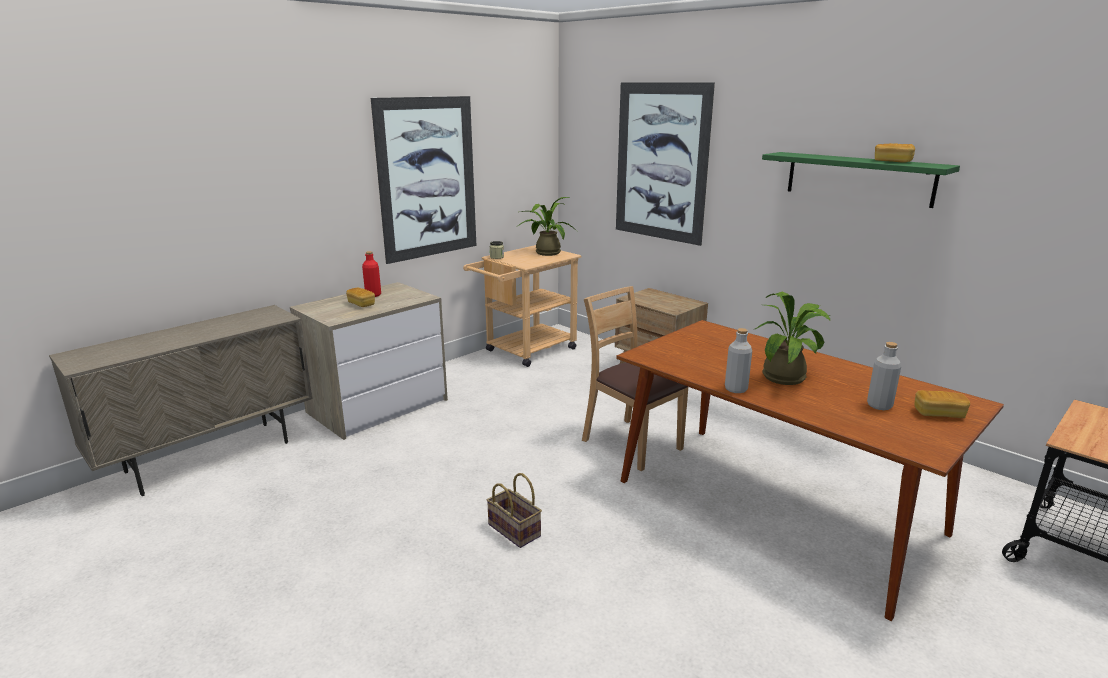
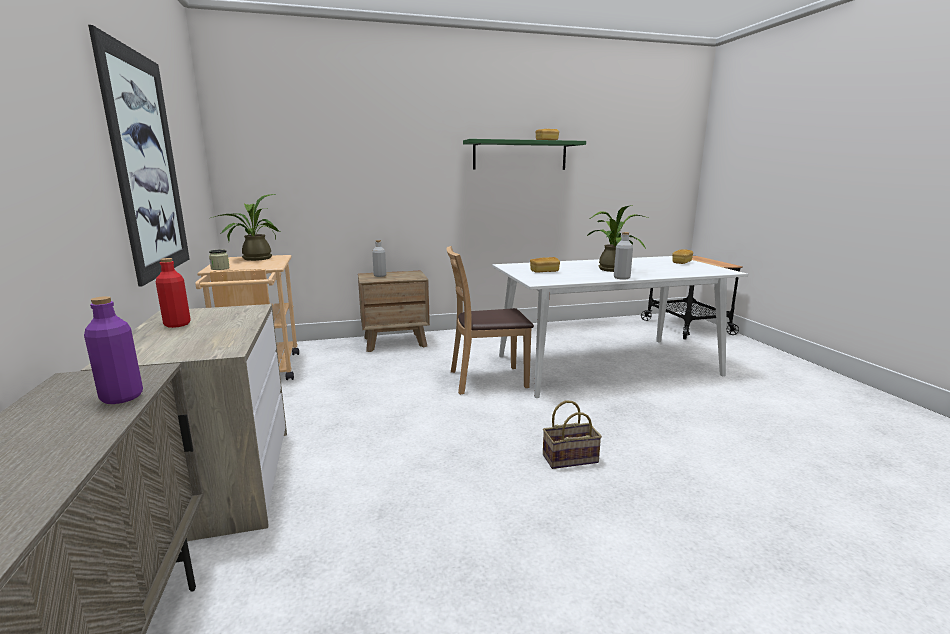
camera: 60 degrees left, 5 degrees down
(249, 325) = (122, 397): none -> purple bottle
(361, 304) = (197, 333): bread -> bread (544, 271)
(661, 162) = (352, 156): picture -> none
(774, 506) = (606, 366): brown dining table -> white dining table
(879, 405) = (665, 266): grey bottle -> grey bottle (380, 275)

